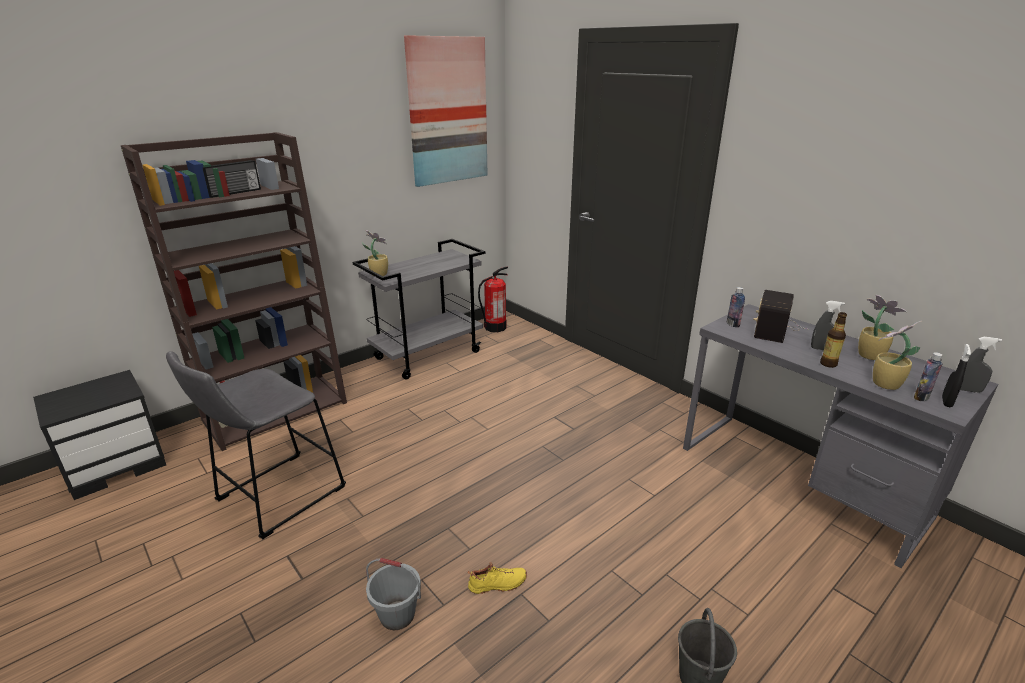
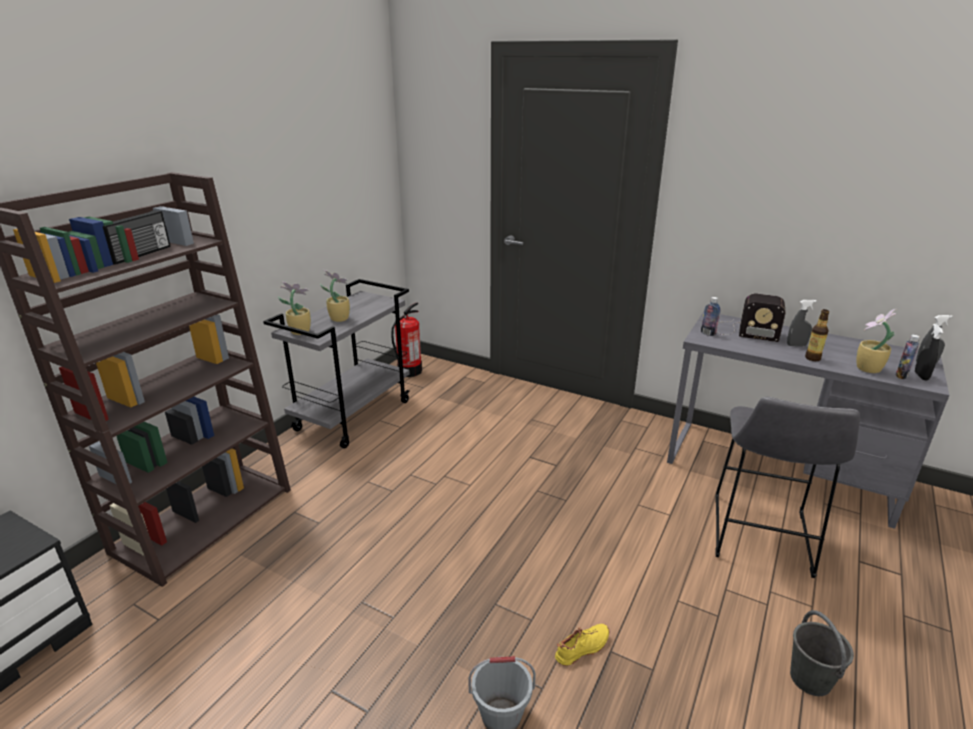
camera: 20 degrees left, 0 degrees up
(275, 497) = (271, 624): grey stool -> grey stool (760, 538)
(447, 111) = (344, 135): picture -> none
(774, 328) = (744, 331): radio -> radio turned 75 degrees counterclockwise
(869, 355) = (835, 344): potted plant -> potted plant (339, 318)

